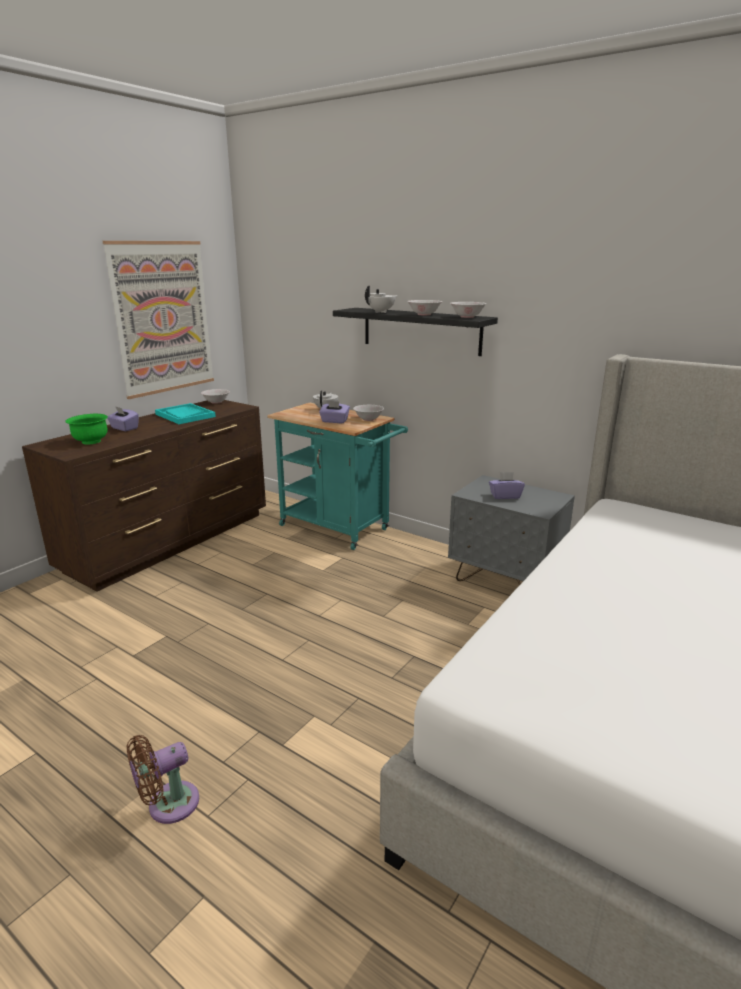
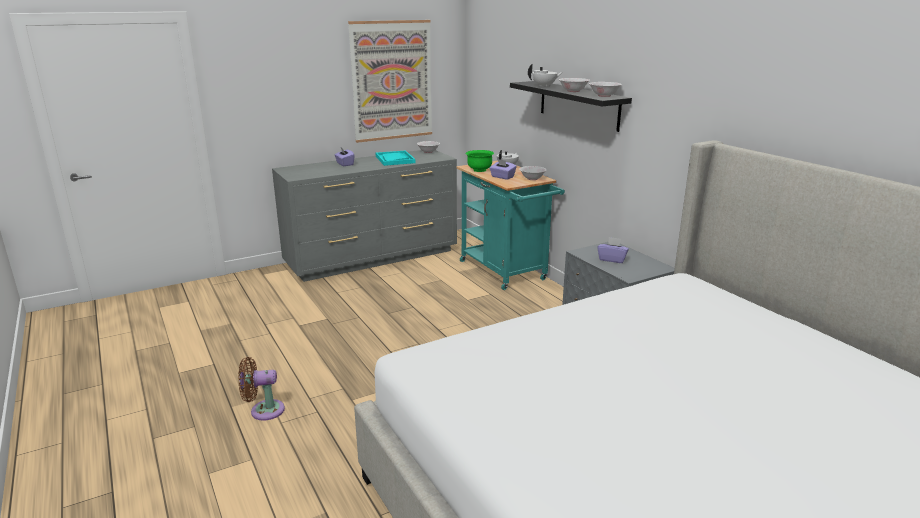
camera: 25 degrees right, 0 degrees up
(91, 441) = (314, 170): green bowl -> green bowl (479, 170)
(171, 541) = (373, 258): brown dresser -> grey dresser

